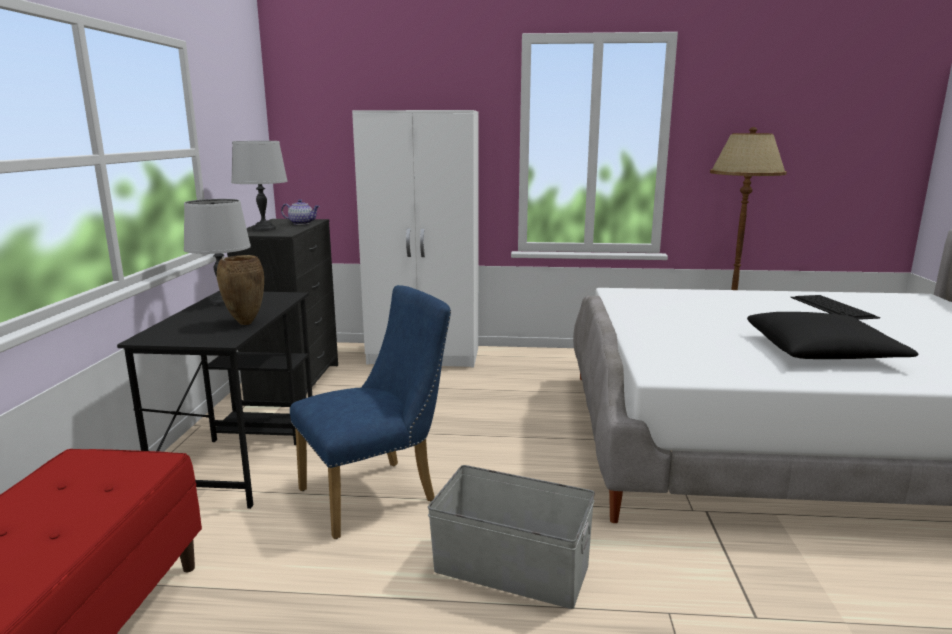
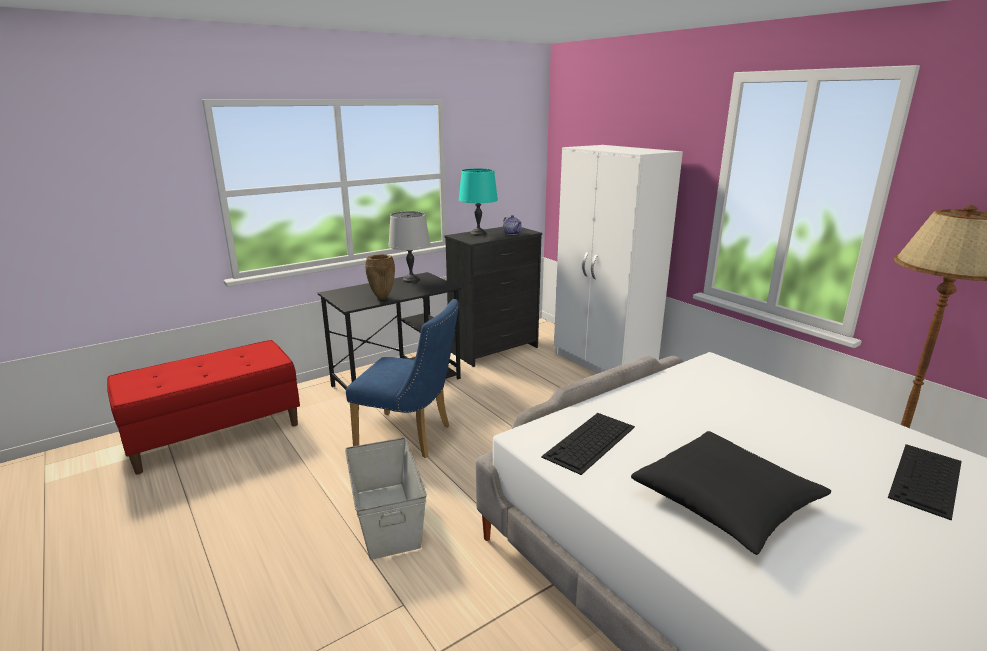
camera: 50 degrees right, 5 degrees up
(263, 229) = (478, 234): grey table lamp -> turquoise table lamp
(696, 358) = (589, 442): none -> keyboard

